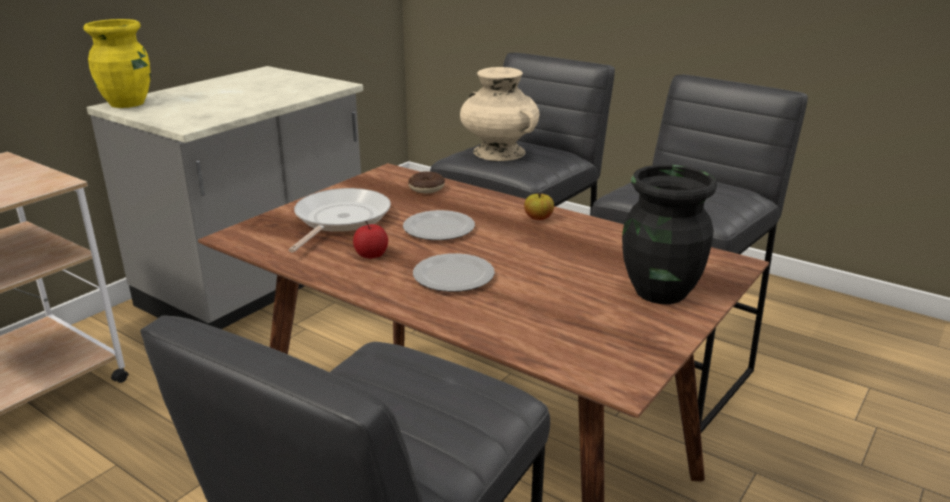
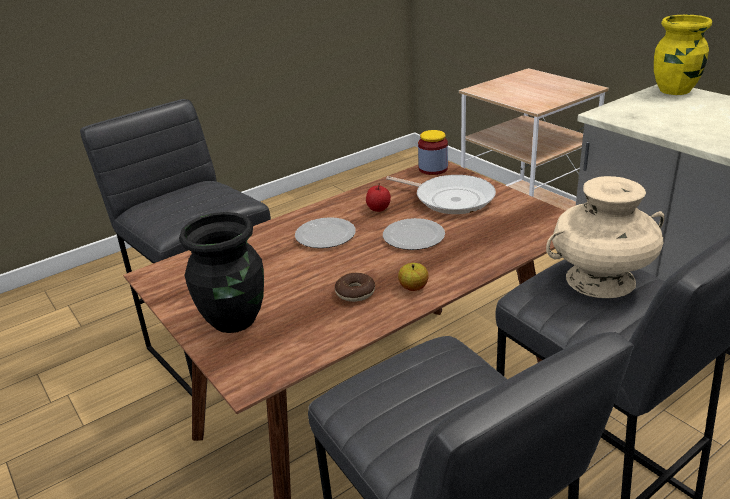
camera: 110 degrees right, 5 degrees up
(244, 237) = (433, 169): none -> jar
(426, 188) = (514, 238): donut -> donut (355, 293)

